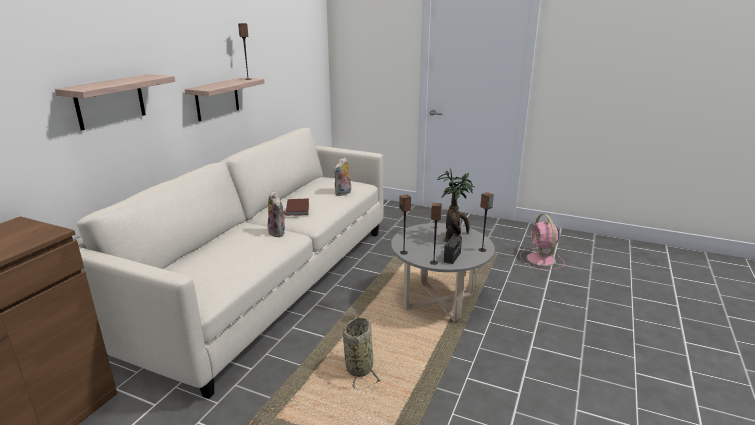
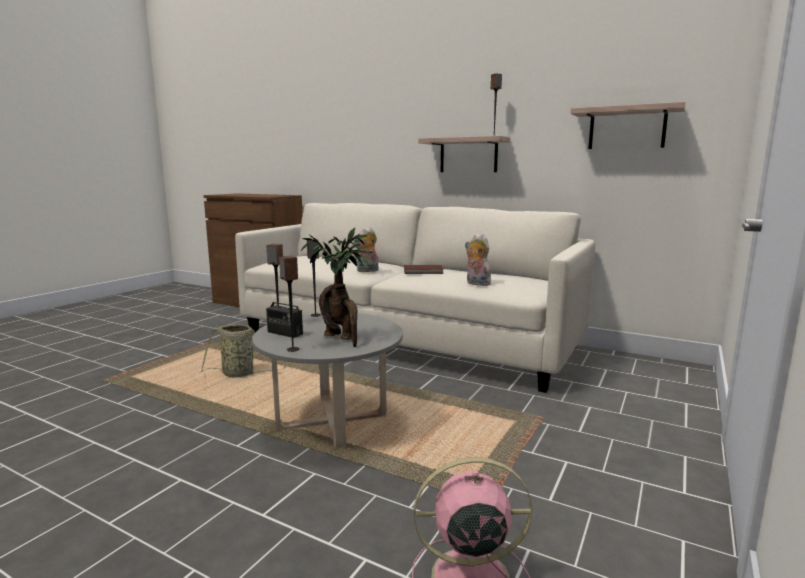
camera: 95 degrees right, 10 degrees down
(110, 101) = (366, 140): shelf -> shelf (627, 128)

